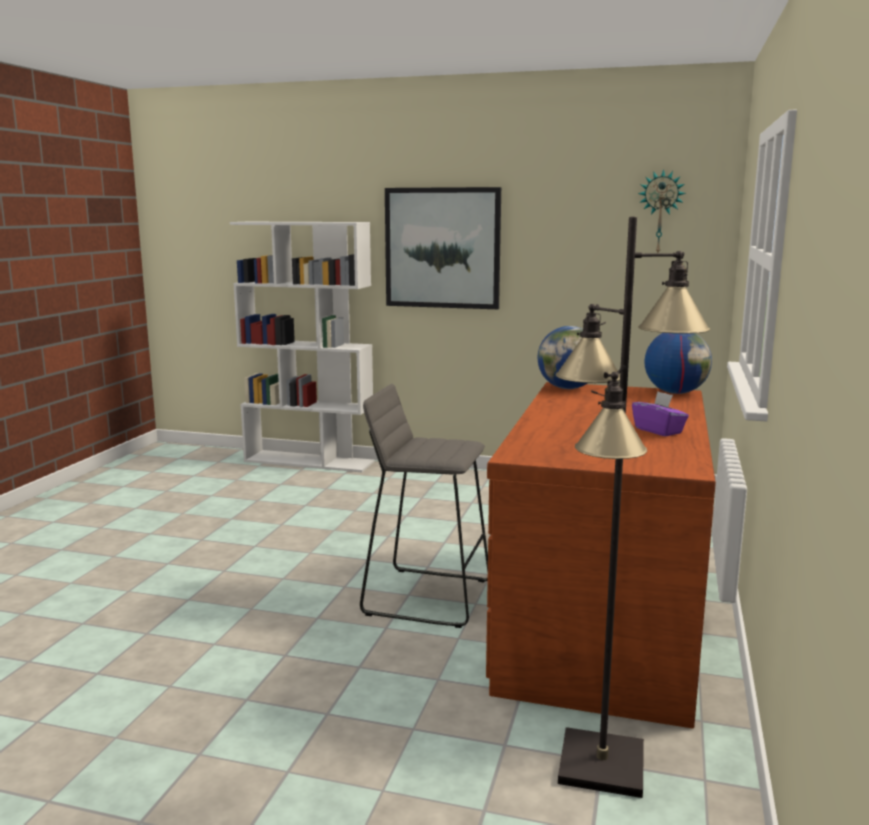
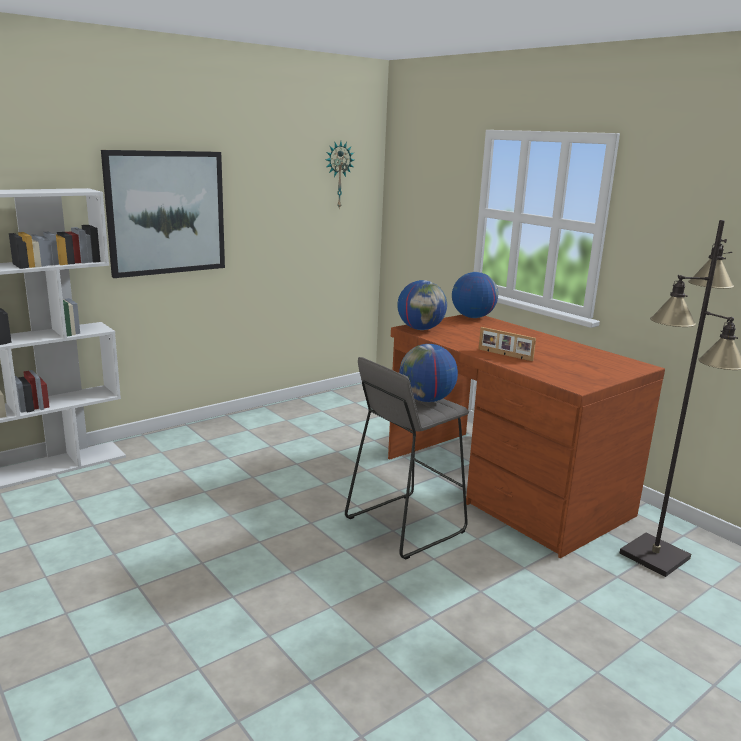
camera: 55 degrees left, 5 degrees up
(445, 449) = (426, 400): none -> globe
(559, 421) = (504, 355): none -> picture frame
(658, 431) = (556, 346): purple tissue box -> none

